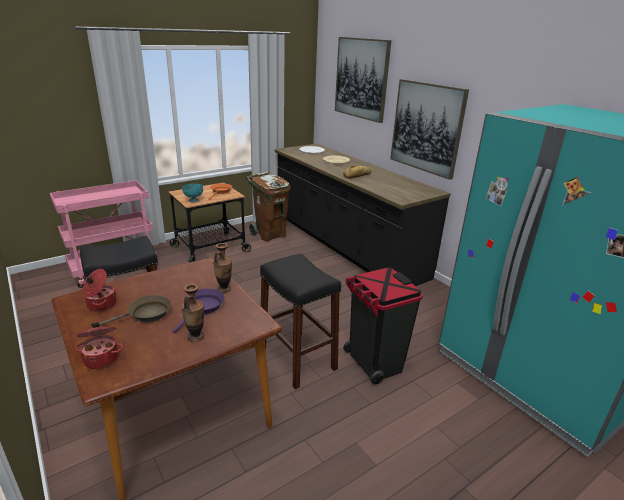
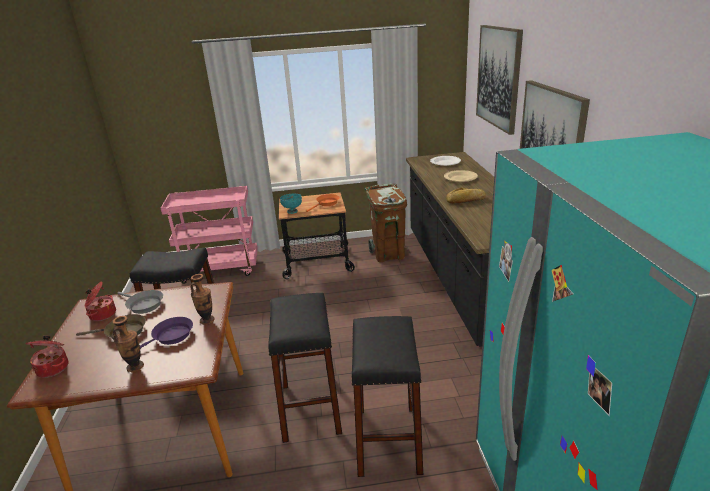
camera: 30 degrees right, 0 degrees up
(140, 289) = (143, 305): none -> grey frying pan
(374, 363) = (388, 440): black trash can -> black stool

